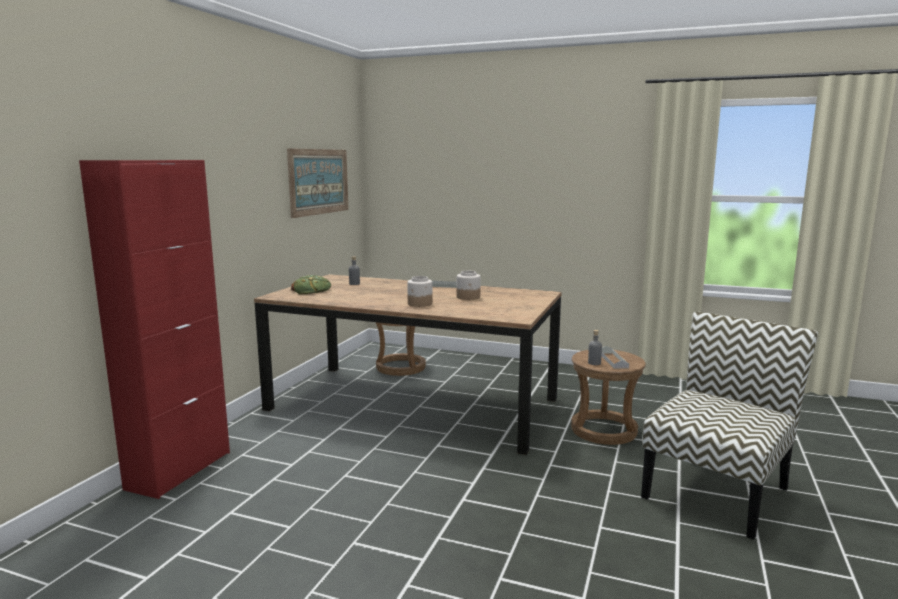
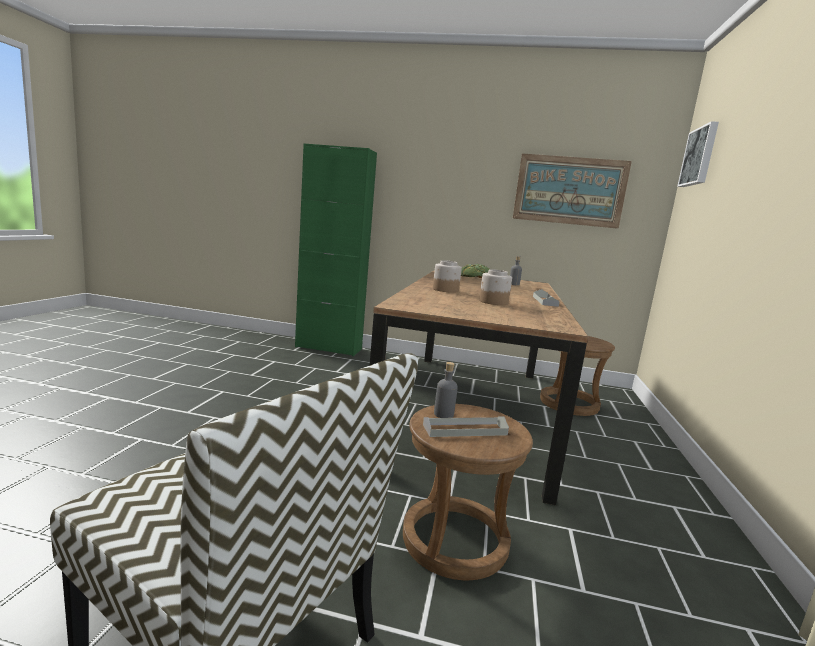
camera: 80 degrees right, 0 degrees up
(179, 470) = (328, 348): red cabinet -> green cabinet
(399, 149) = (700, 156): none -> picture

